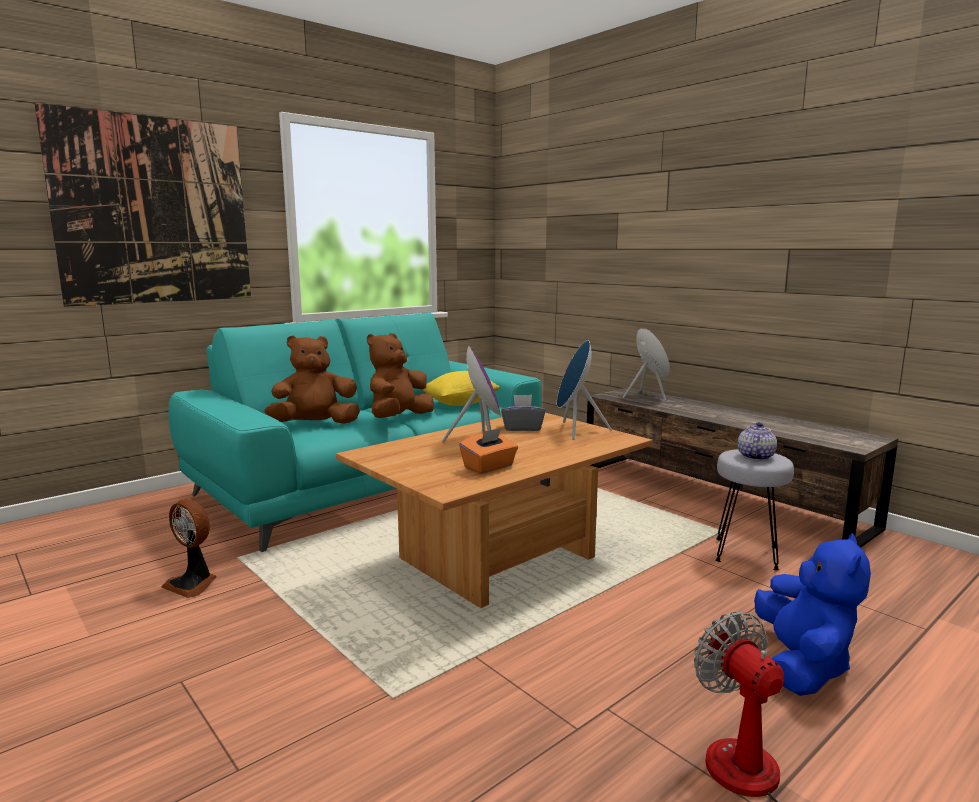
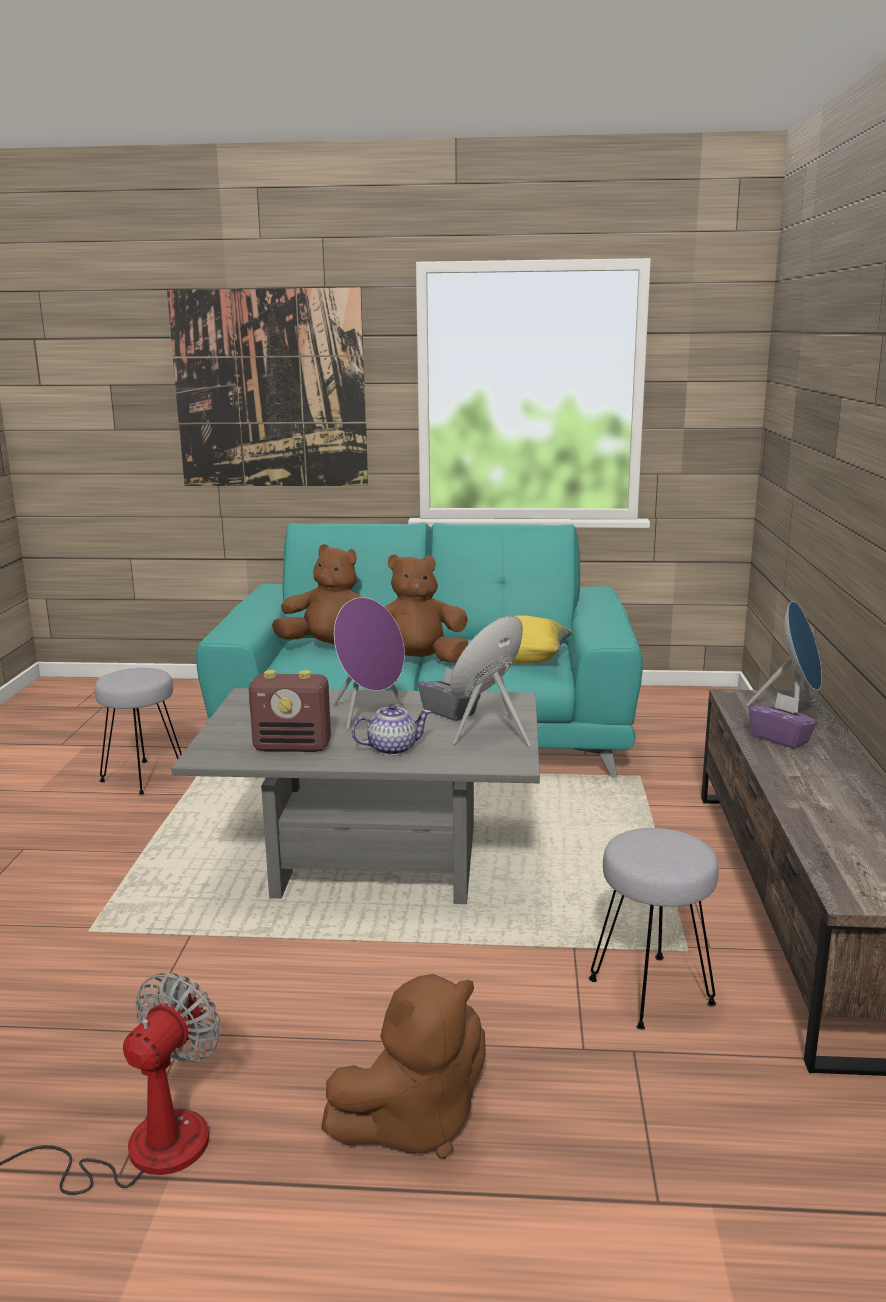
camera: 45 degrees right, 5 degrees up
(193, 584) = (144, 777): fan -> grey stool
(489, 467) = (293, 747): orange tissue box -> radio
(499, 561) = (374, 864): brown coffee table -> grey coffee table
(672, 405) = (780, 739): none -> purple tissue box
(755, 456) = (658, 849): teapot -> teapot (392, 748)
(802, 665) = (414, 1122): blue plush toy -> brown plush toy

